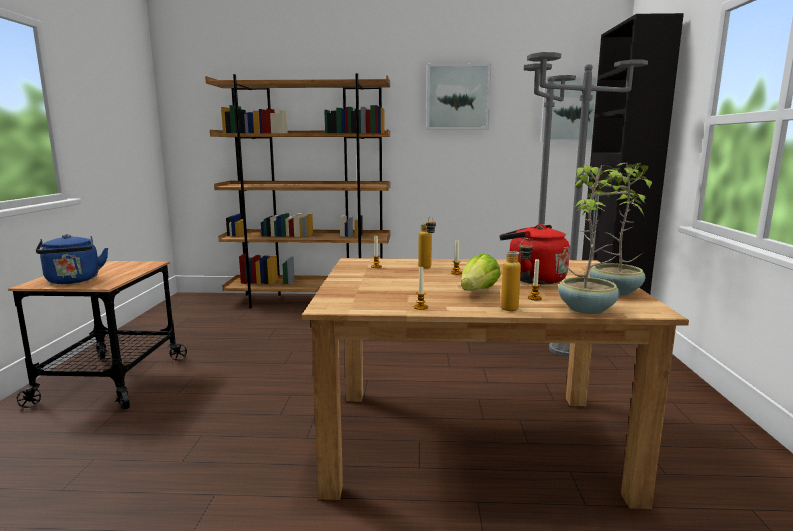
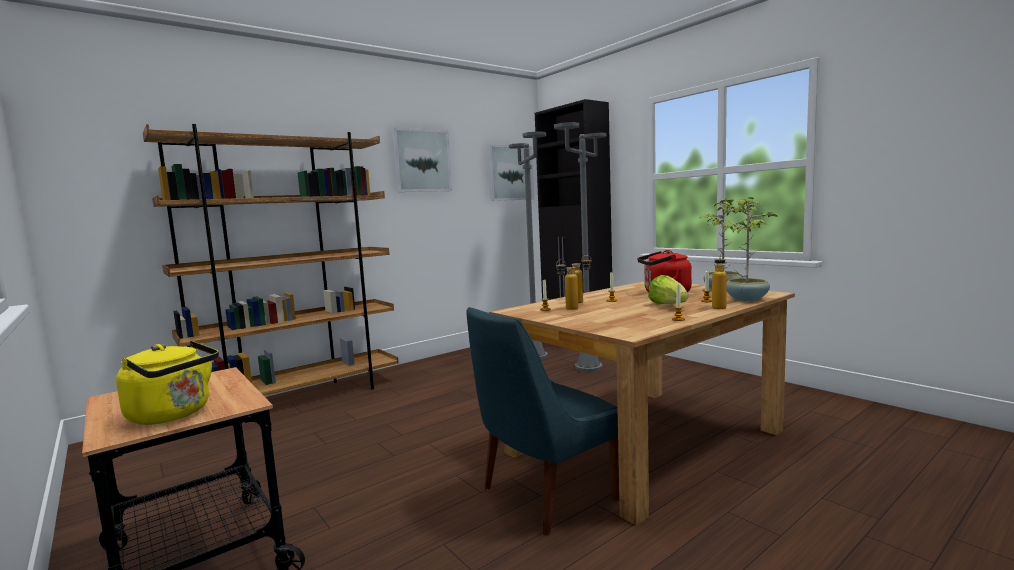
camera: 40 degrees left, 5 degrees down
(73, 281) = (174, 414): blue kettle -> yellow kettle
(309, 439) = (544, 495): none -> blue chair
(390, 271) = (567, 309): none -> bottle

